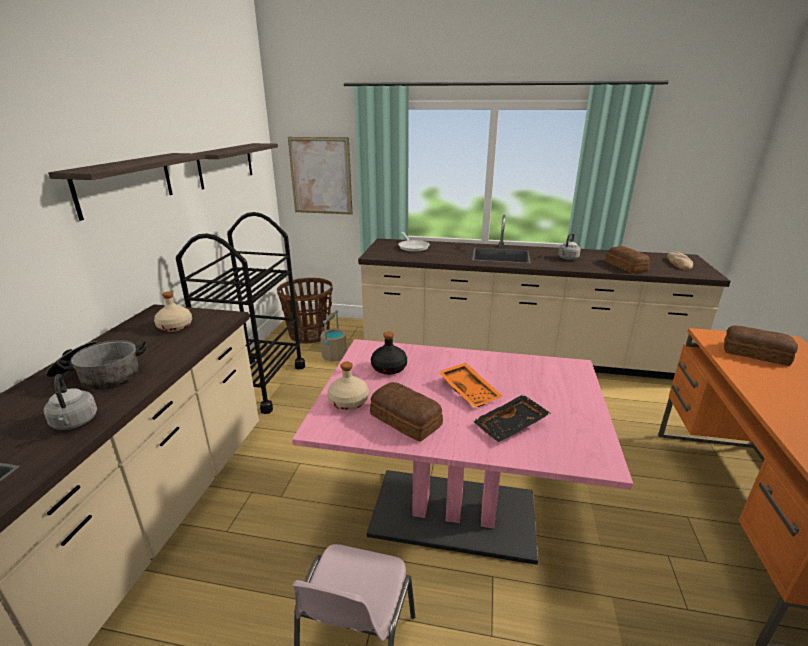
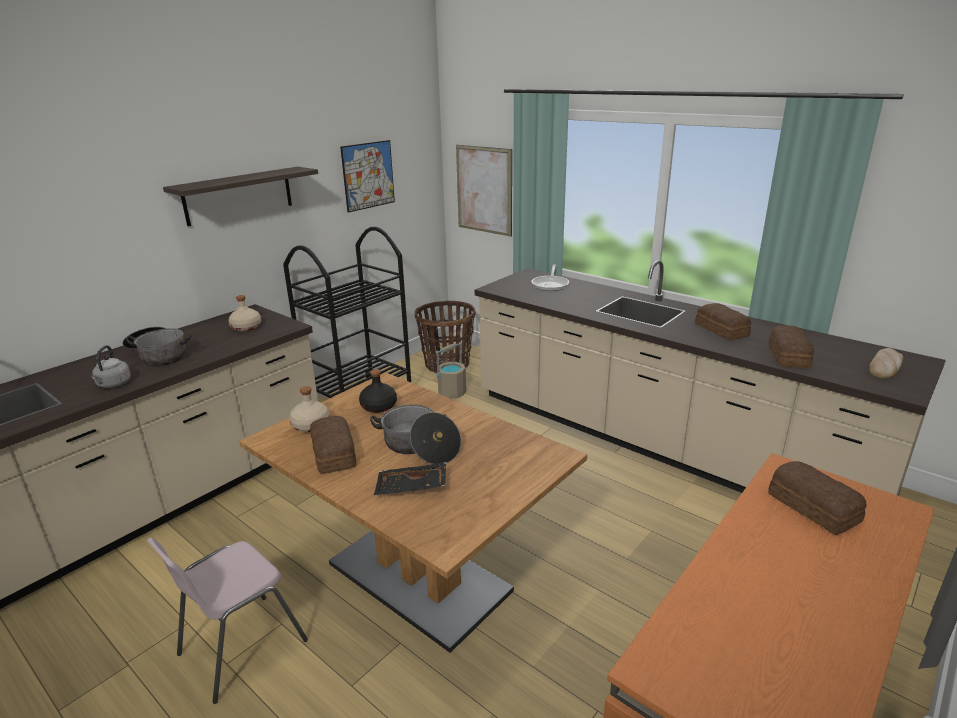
camera: 30 degrees right, 0 degrees up
(226, 165) = (368, 175): shelf -> picture
(453, 514) = (418, 577): pink dining table -> brown dining table
(470, 391) = (419, 447): orange tray -> cooking pot
(567, 258) = (721, 330): grey kettle -> bread

